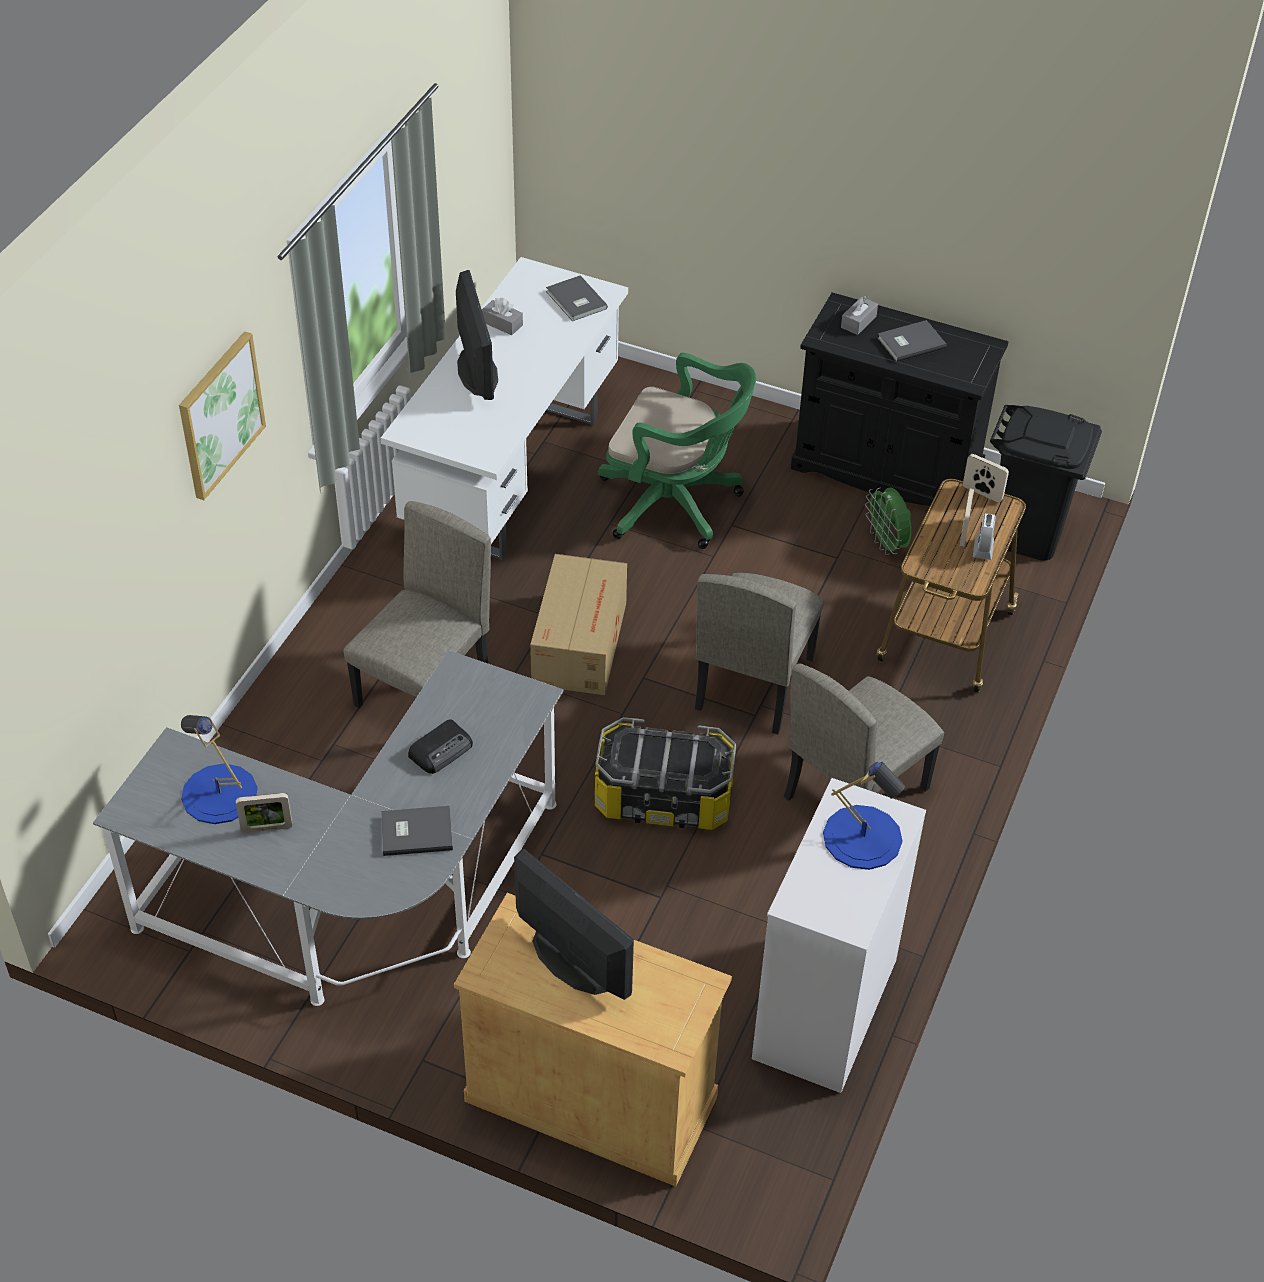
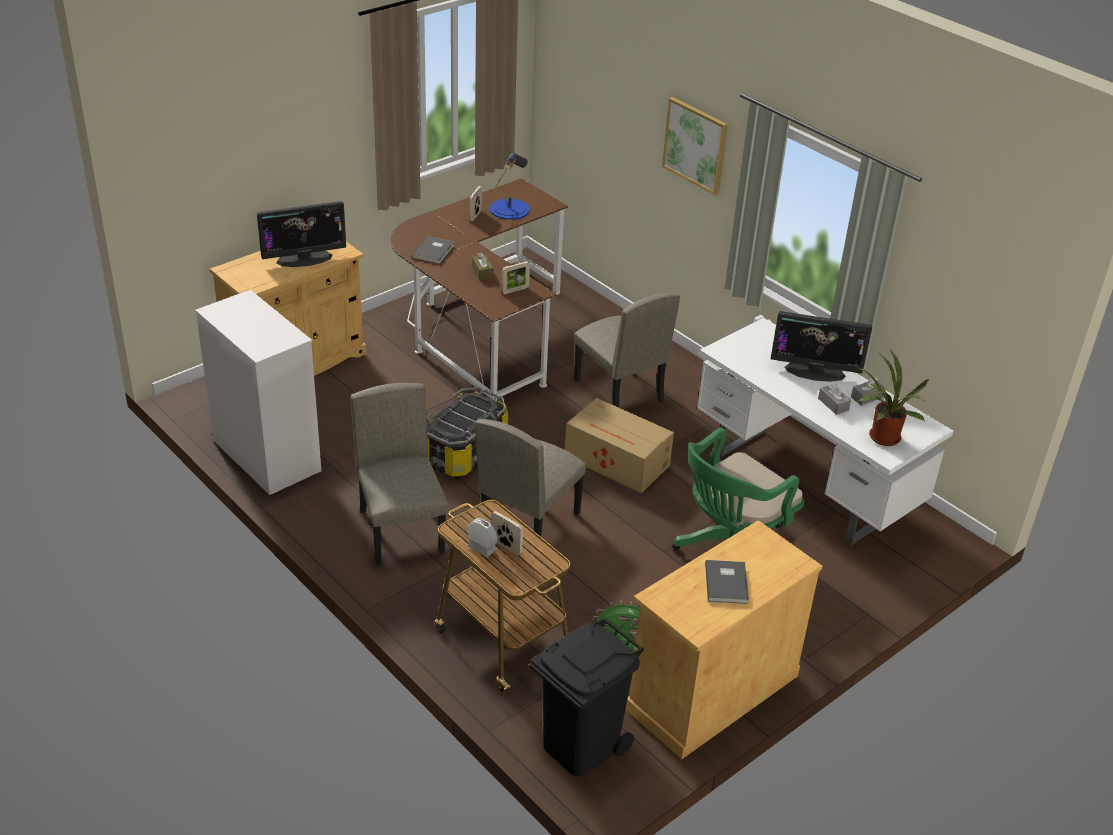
camera: 115 degrees right, 10 degrees down
(364, 902) = (478, 331): grey desk -> brown desk
(441, 750) = (482, 272): radio -> brown tissue box
(575, 301) = (881, 438): grey book -> potted plant
(753, 682) = (528, 523): beige chair -> beige chair turned 105 degrees counterclockwise
(858, 322) = (771, 564): grey tissue box -> grey tissue box (833, 404)
(862, 837) = (261, 334): blue table lamp -> none
(886, 468) = (712, 692): black cabinet -> beige cabinet
(982, 493) = (540, 575): picture frame -> picture frame (515, 290)

